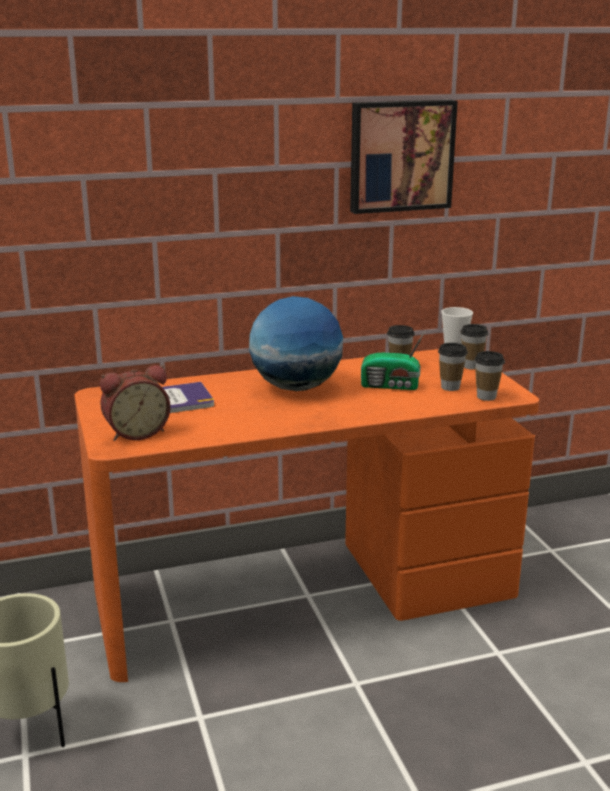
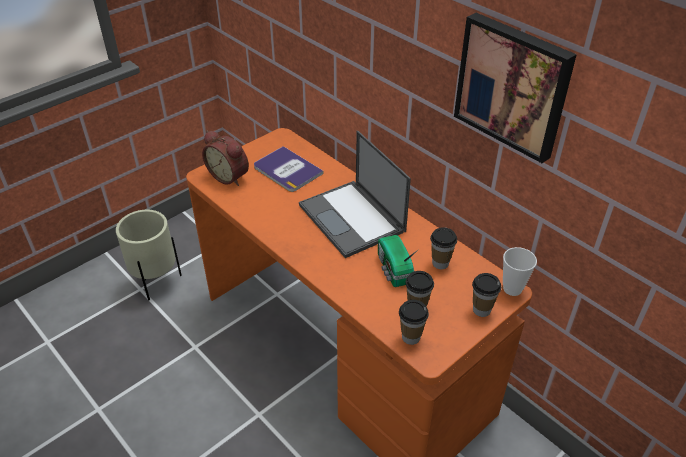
camera: 65 degrees right, 20 degrees up
(296, 387) = (353, 219): globe -> laptop

